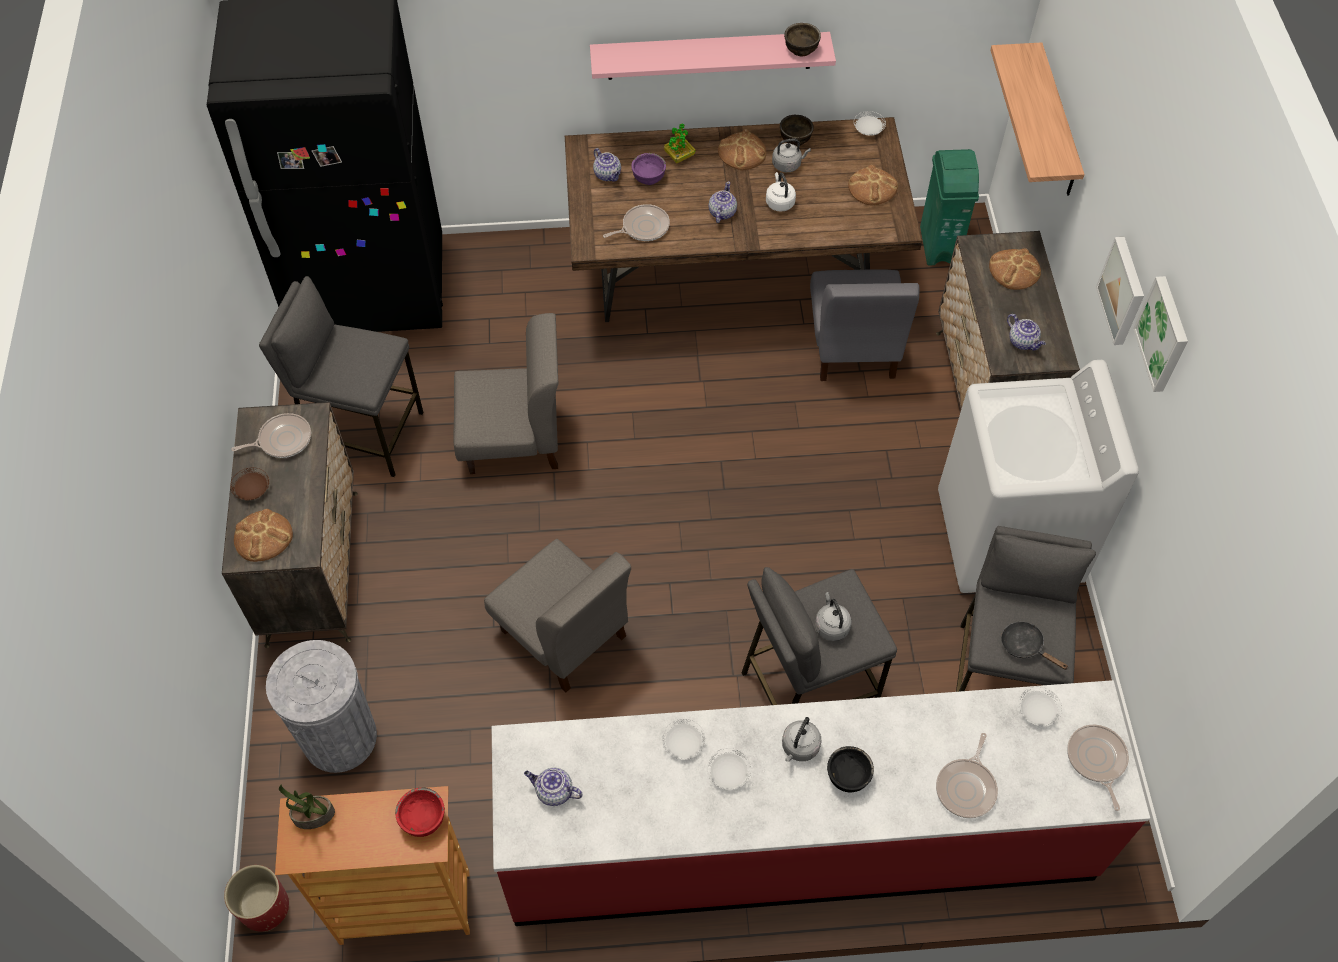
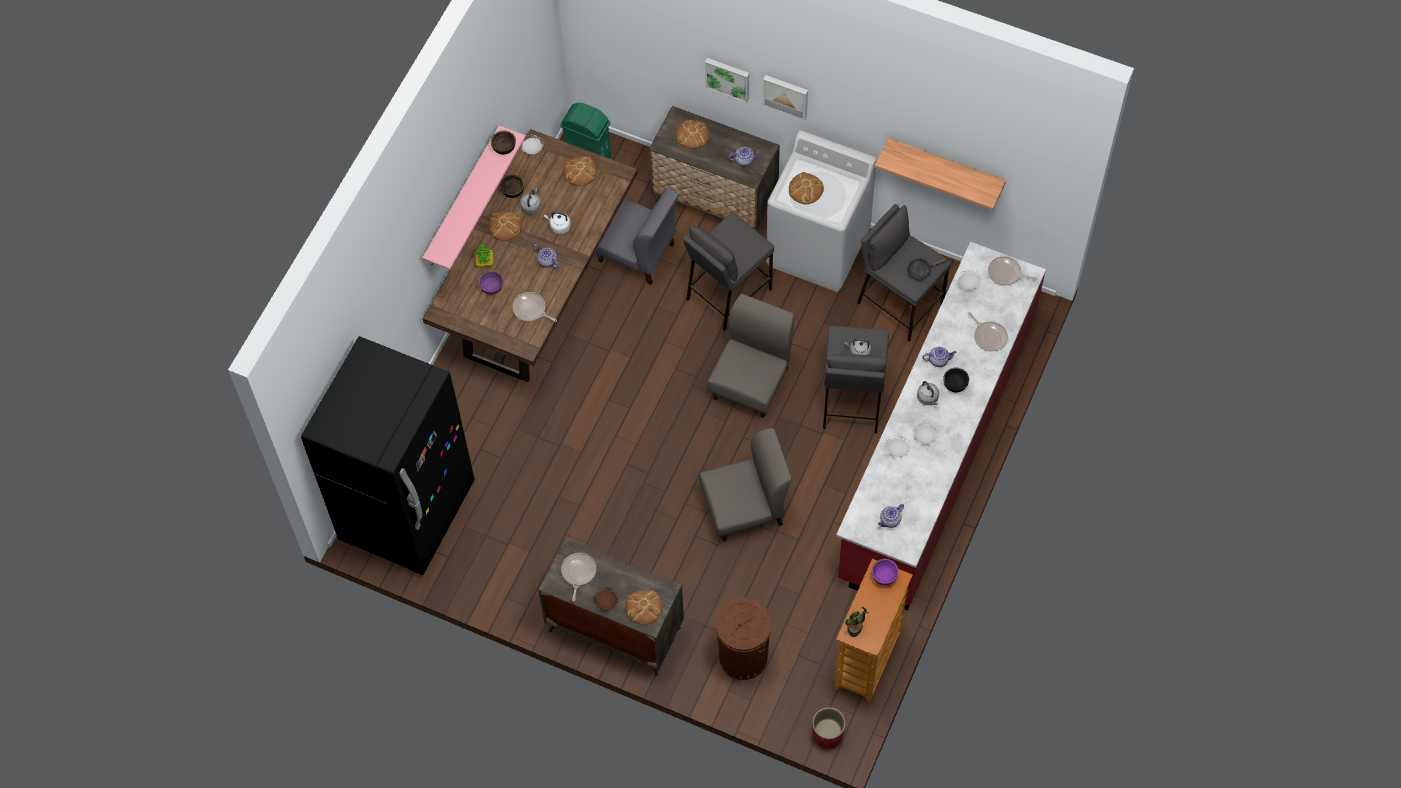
camera: 60 degrees left, 5 degrees up
(339, 737) = (743, 657): grey trash can -> brown trash can
(363, 432) = (528, 561): grey stool -> grey stool (728, 293)
(423, 819) = (884, 576): red bowl -> purple bowl
(513, 439) = (588, 476): grey chair -> grey chair (751, 383)
(608, 175) = (474, 309): teapot -> teapot (938, 360)
(643, 227) = (531, 310): frying pan -> frying pan turned 60 degrees counterclockwise
(1023, 418) = (805, 189): none -> bread
(1057, 123) = (640, 53): shelf -> shelf (945, 167)
(1164, 334) = (841, 96): picture -> picture (728, 78)

